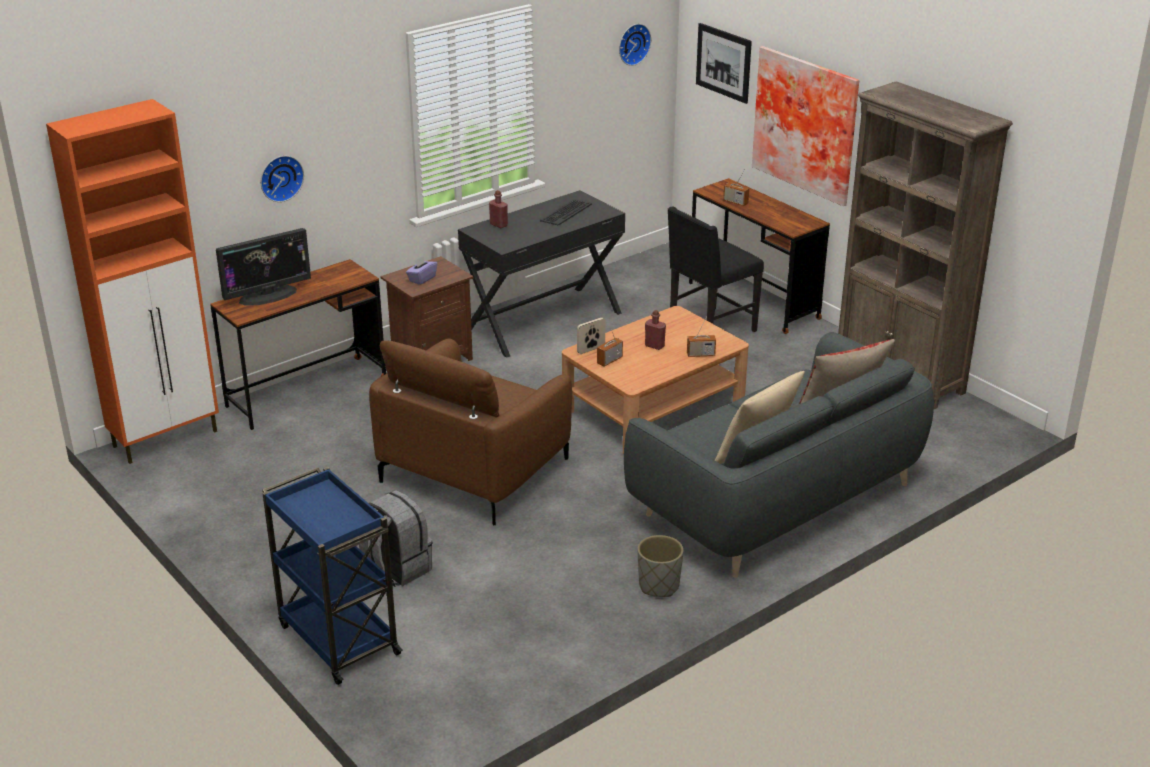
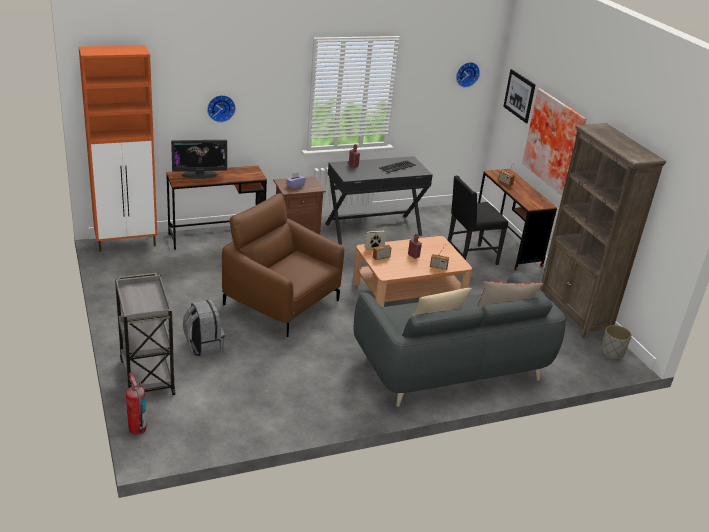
camera: 15 degrees right, 0 degrees up
(337, 638) = (147, 376): blue cart -> grey cart
(375, 722) = (137, 429): none -> fire extinguisher
(475, 469) = (282, 302): brown armchair -> brown armchair turned 75 degrees clockwise
(658, 585) = (348, 398): grey planter -> grey planter (611, 353)

